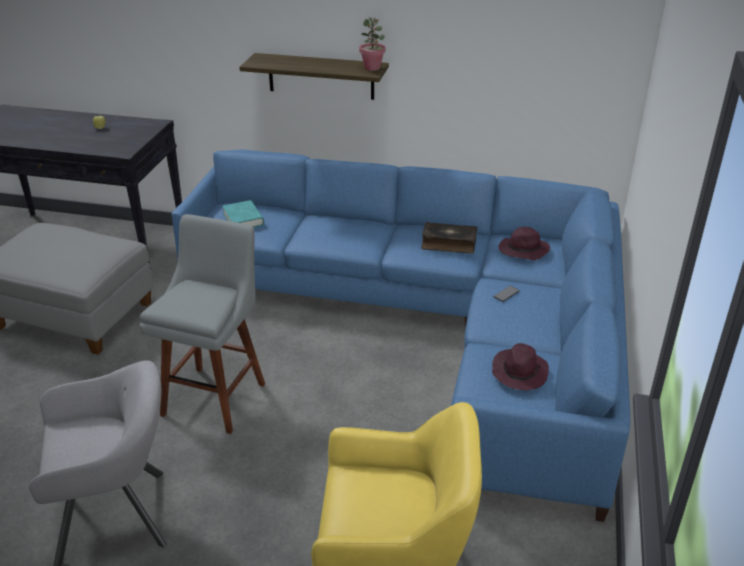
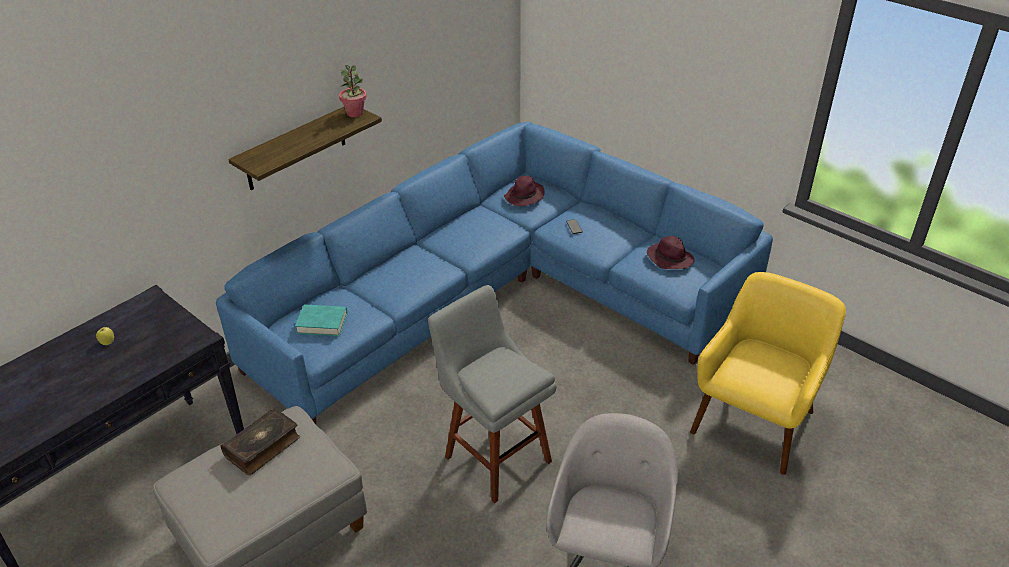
camera: 60 degrees left, 5 degrees up
(448, 244) = (482, 225): book -> book (263, 447)

